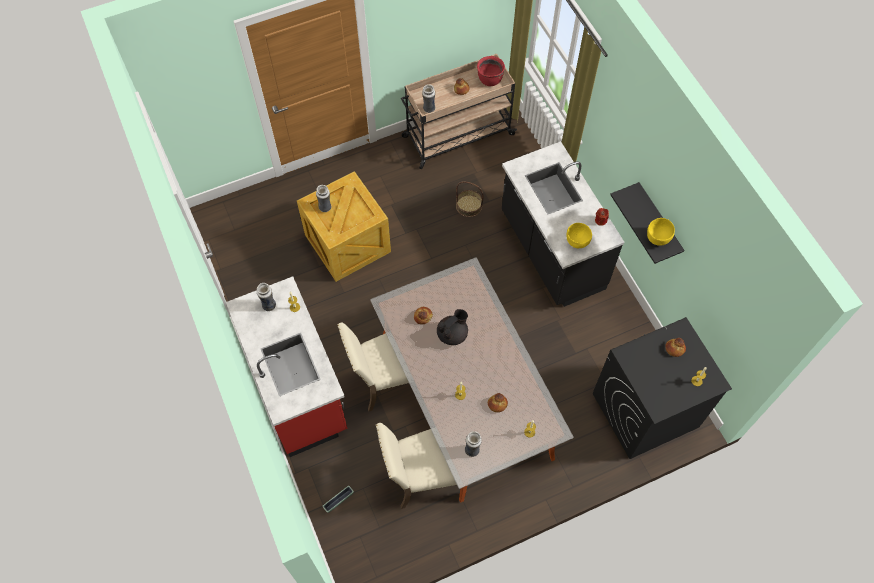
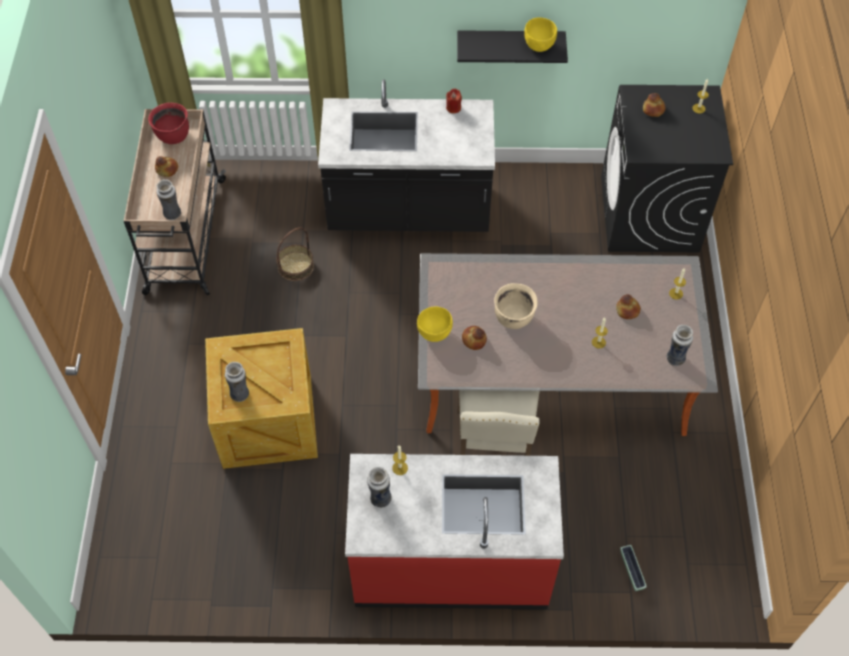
camera: 65 degrees left, 5 degrees down
(424, 477) = (639, 461): beige chair -> none
(452, 334) = (514, 318): black teapot -> beige cooking pot
(577, 242) = (469, 139): yellow bowl -> yellow bowl (435, 333)

